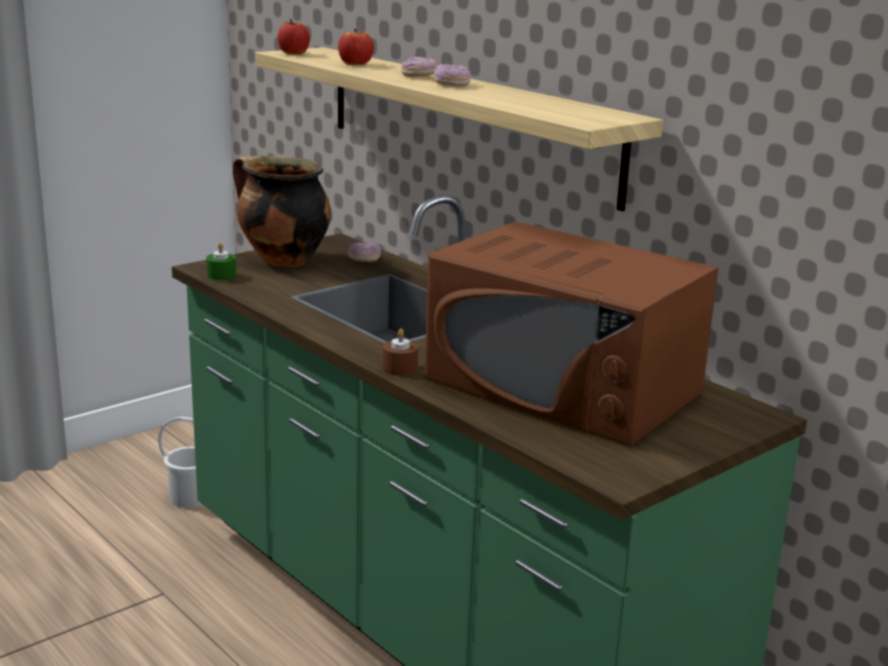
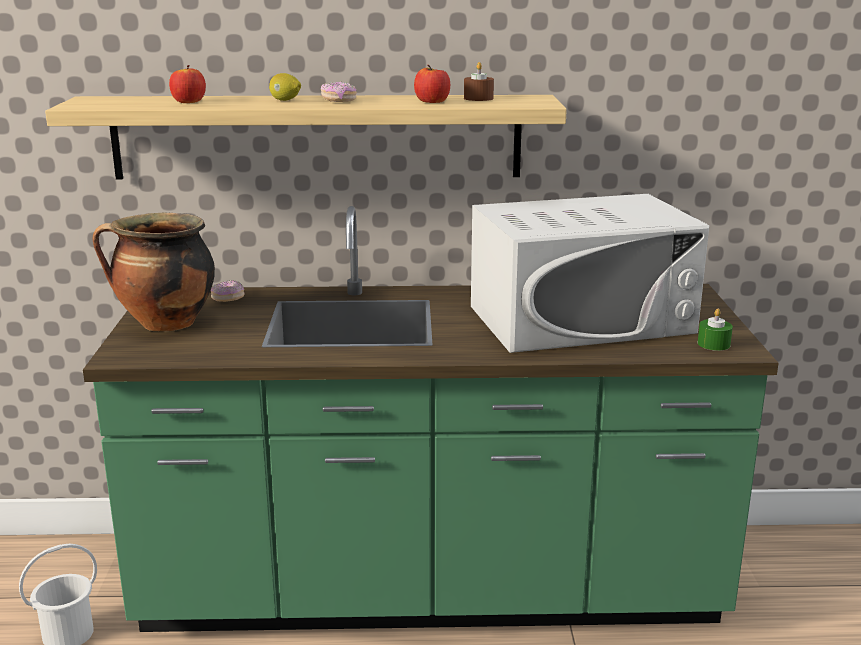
camera: 50 degrees left, 0 degrees up
(221, 275) = (155, 356): green candle -> green candle (713, 344)
(293, 53) = (88, 104): apple -> apple (432, 102)
(400, 368) = (480, 354): brown candle -> brown candle (478, 98)
(418, 76) = (285, 100): donut -> lemon
(563, 385) = (581, 319): brown microwave -> white microwave

